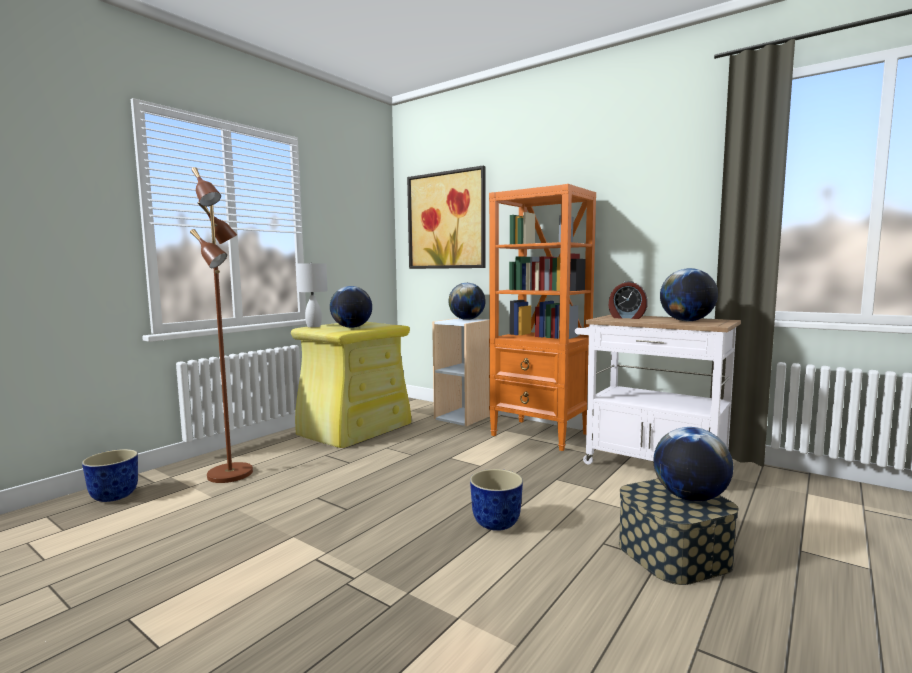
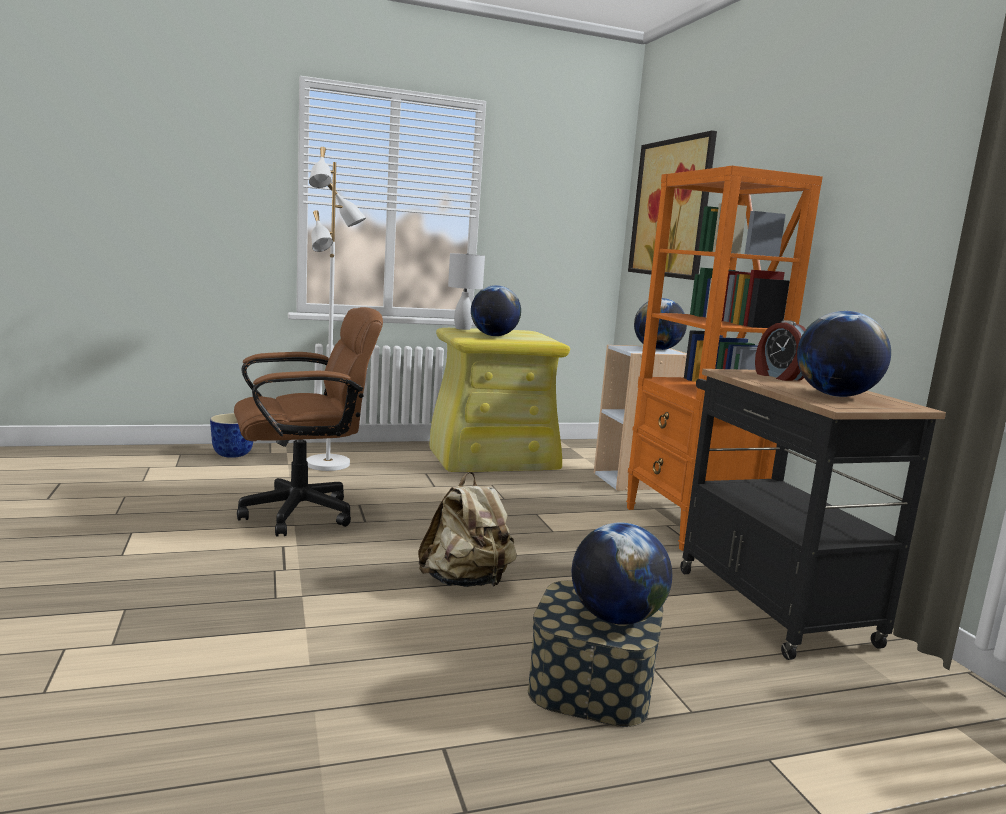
camera: 35 degrees right, 5 degrees up
(232, 474) = (329, 464): brown floor lamp -> white floor lamp
(285, 523) = (305, 513): none -> brown office chair
(496, 523) = (466, 582): planter -> beige backpack
(649, 465) = (769, 604): white cart -> black cart

